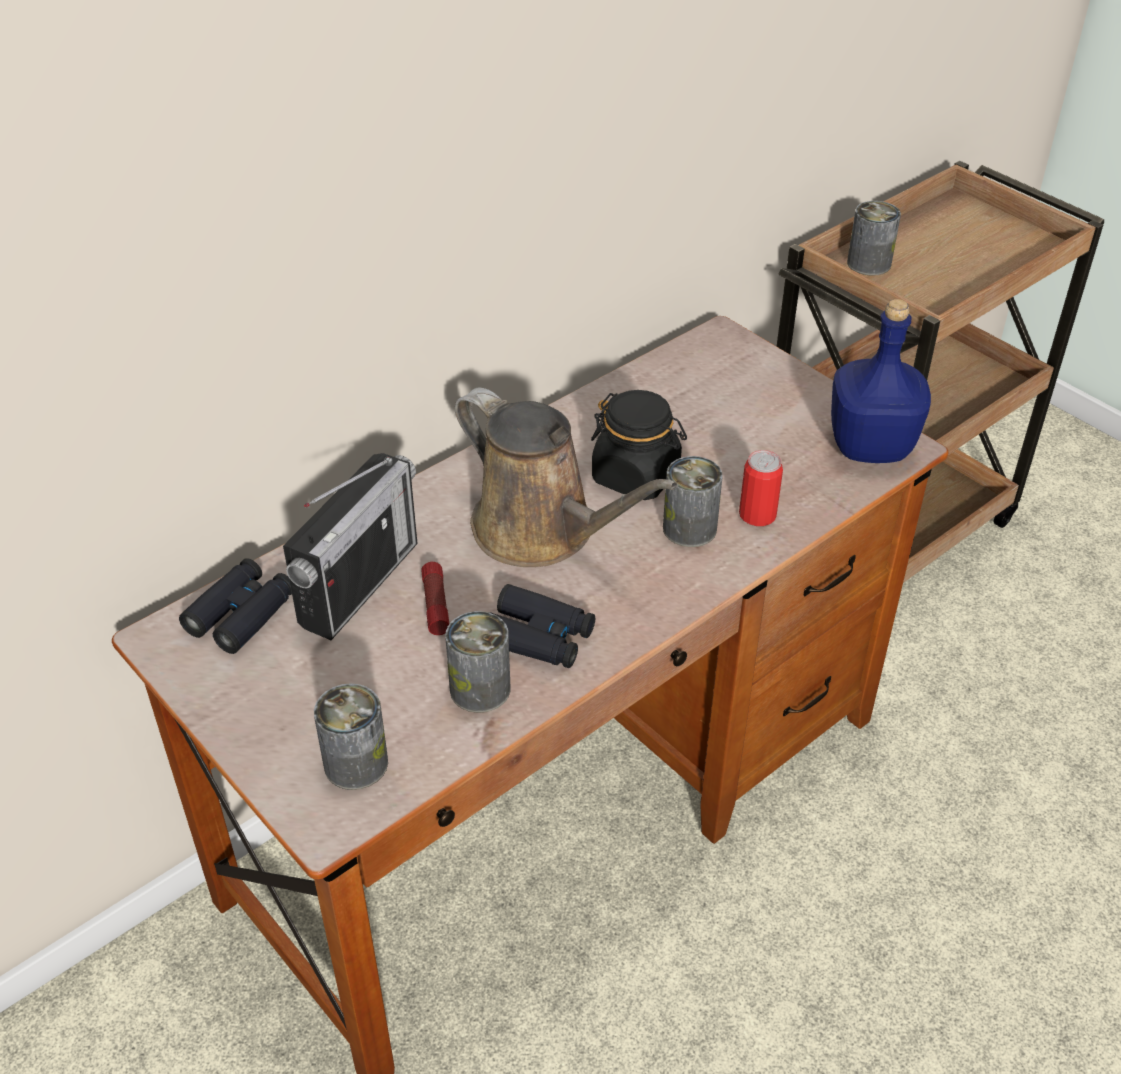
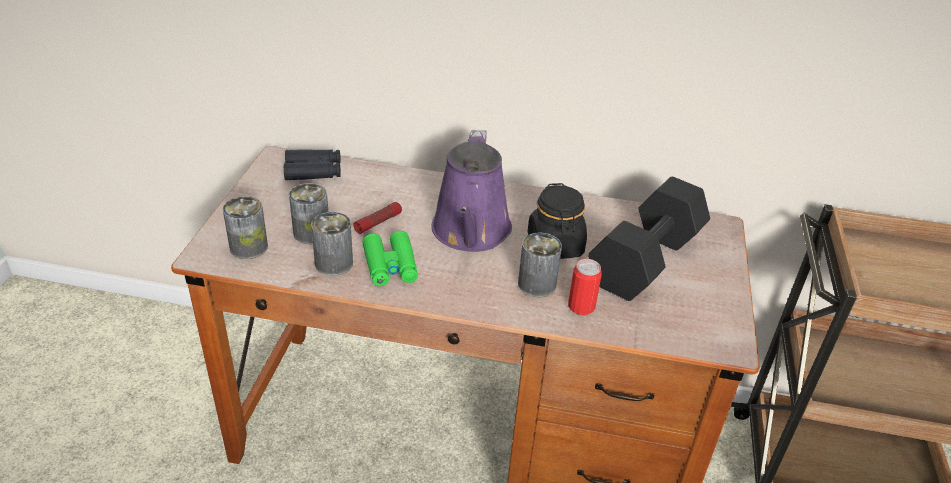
camera: 50 degrees right, 5 degrees down
(359, 584) = (368, 194): radio -> none
(538, 637) = (390, 266): black binoculars -> green binoculars
(542, 531) = (471, 233): brown watering can -> purple watering can
(722, 422) = (644, 258): none -> black dumbbell
(869, 263) = (881, 251): can -> can (311, 233)
(872, 446) = (709, 330): blue bottle -> none

